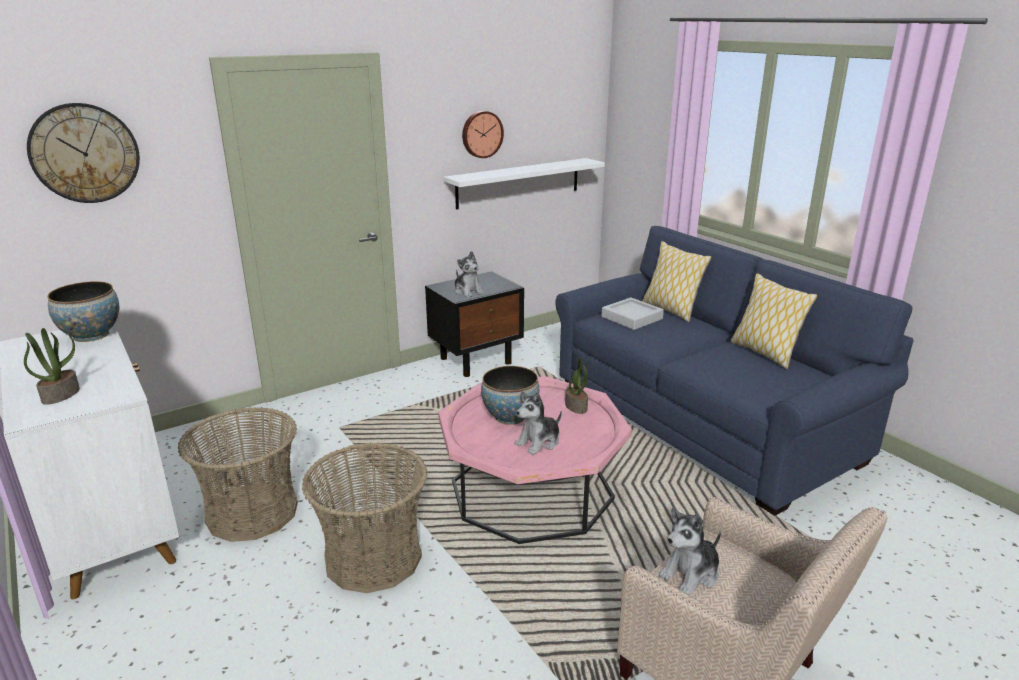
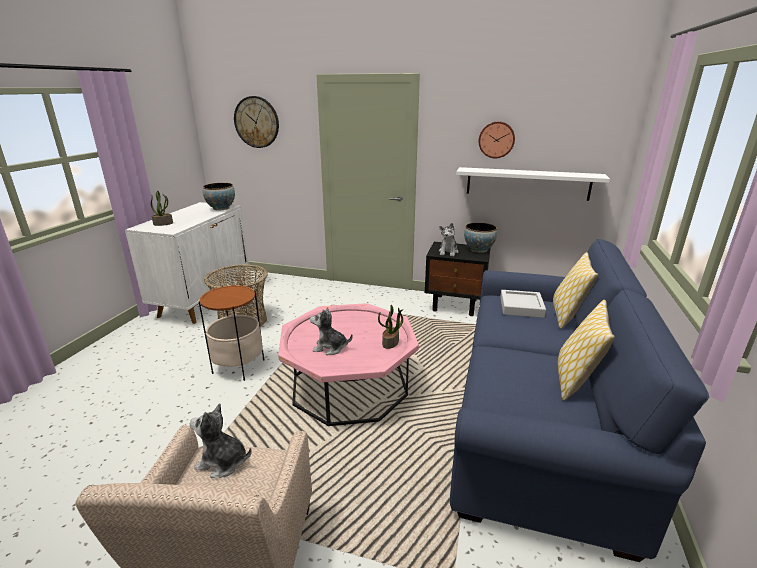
camera: 50 degrees right, 0 degrees up
(373, 558) = (238, 366): basket -> side table
(510, 417) = (347, 328): bowl -> bowl (478, 249)

